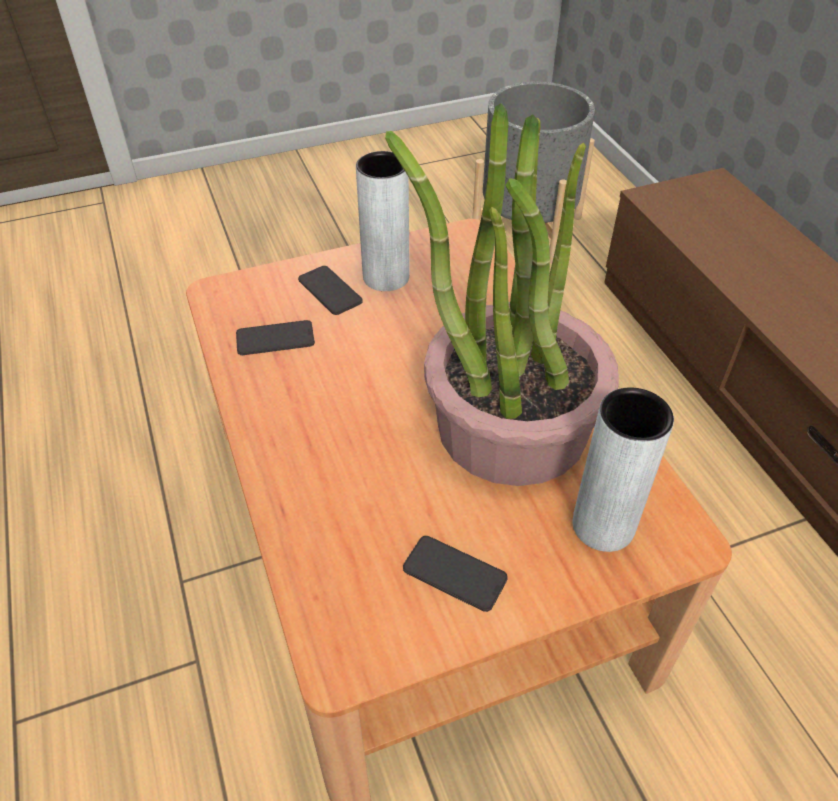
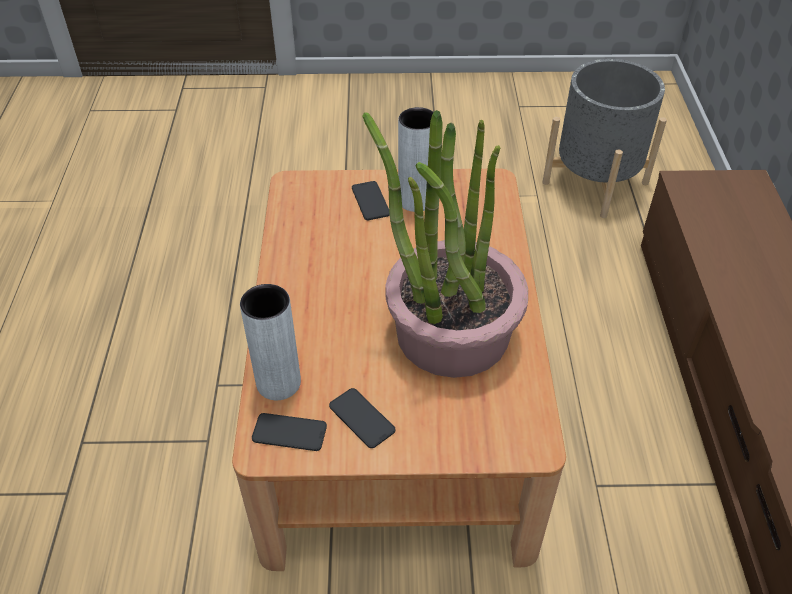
camera: 20 degrees right, 0 degrees up
(275, 338) = (316, 227): phone -> phone (289, 432)
(603, 526) = (480, 418): grey vase -> grey vase (278, 383)

